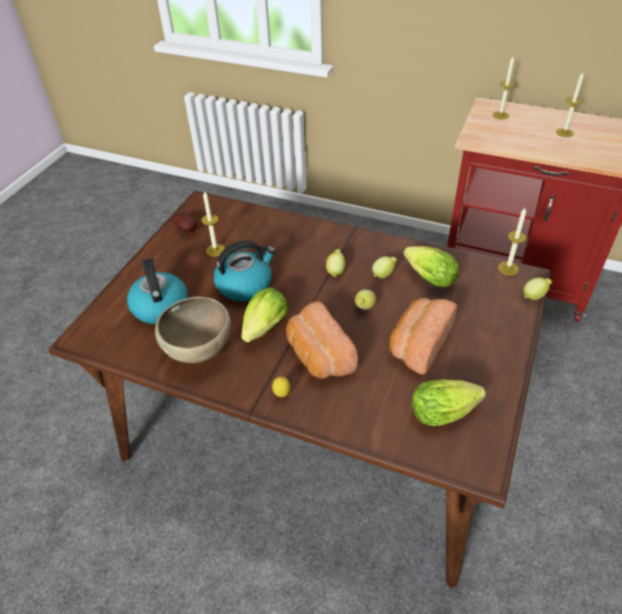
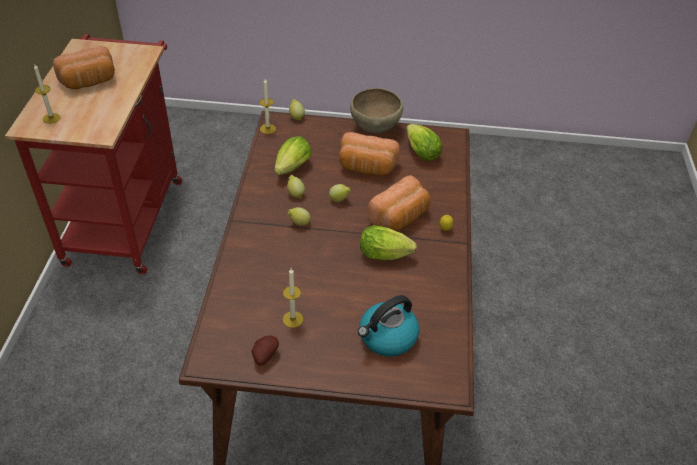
camera: 110 degrees left, 0 degrees up
(200, 351) = (427, 289): brown bowl -> brown bowl (375, 128)
(245, 285) = (337, 281): kettle -> none
(564, 133) = (89, 82): candle -> bread

